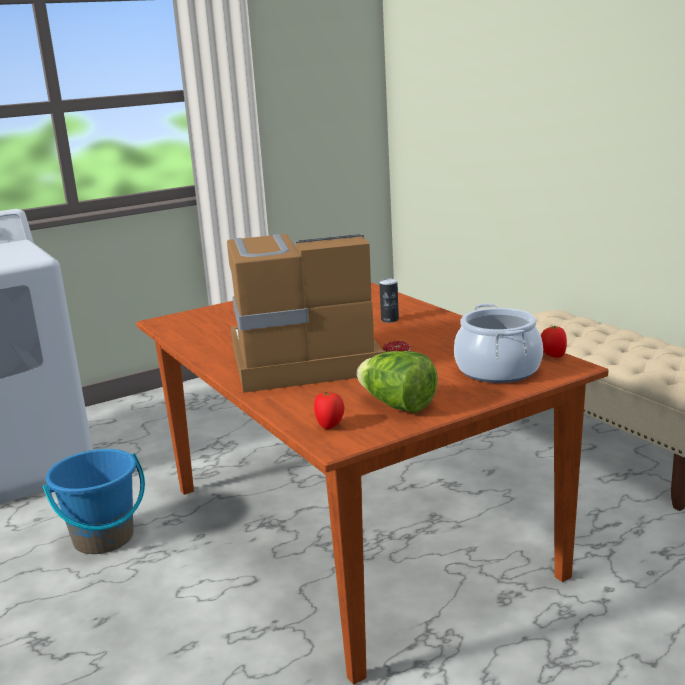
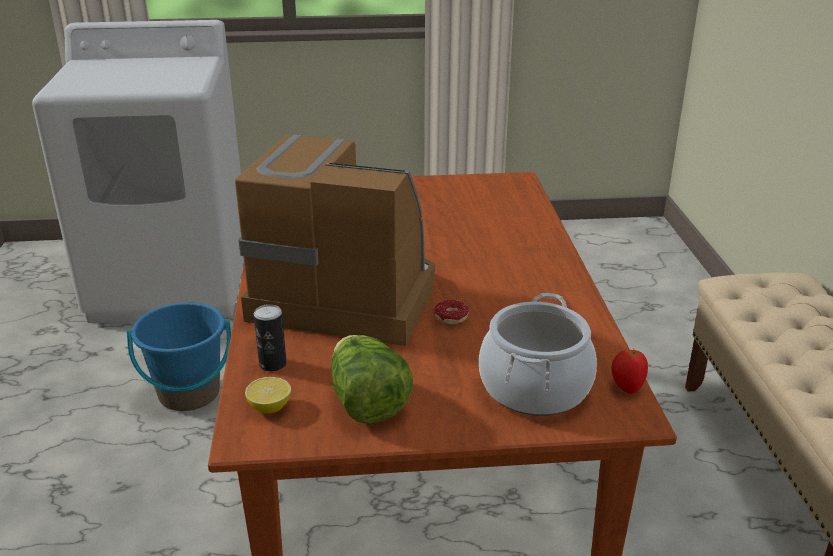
camera: 25 degrees right, 10 degrees up
(330, 426) = (269, 407): tomato -> lemon
(390, 320) = (500, 259): can -> can (272, 364)

